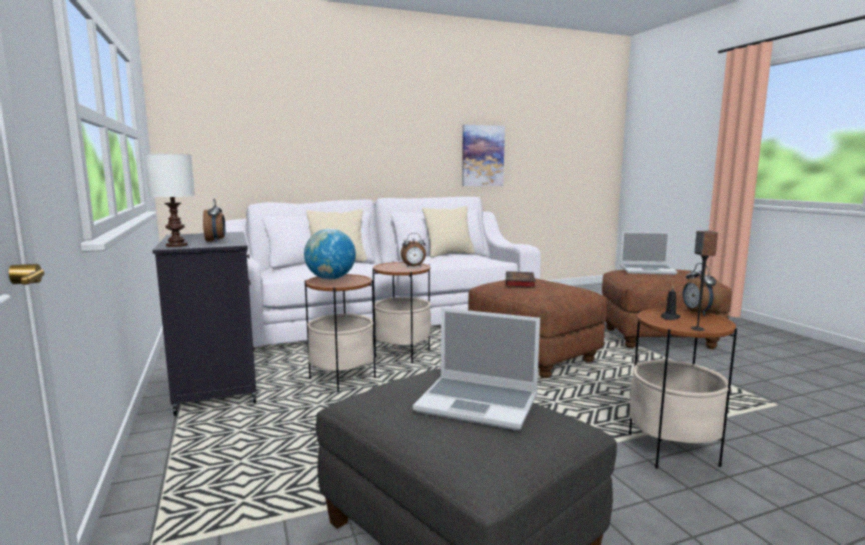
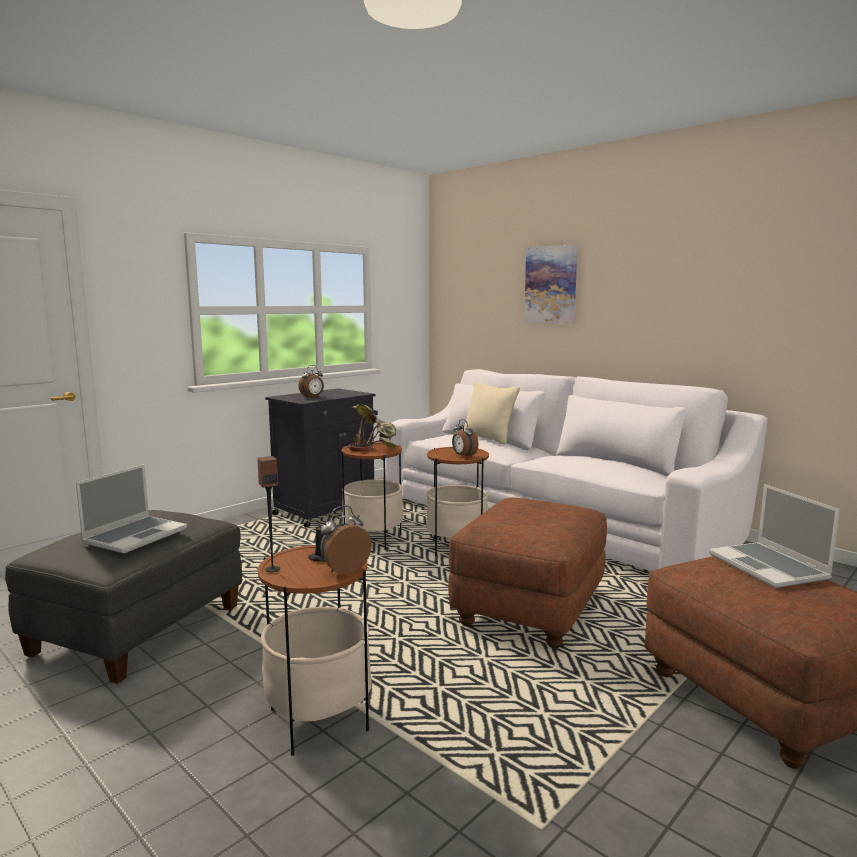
camera: 65 degrees right, 0 degrees up
(176, 245) = (286, 396): white table lamp -> none
(330, 278) = (373, 446): globe -> potted plant
(449, 254) = (606, 460): beige pillow -> none
(479, 404) = (136, 535): laptop -> laptop turned 150 degrees counterclockwise
(482, 156) = (769, 326): picture -> picture (551, 285)
(520, 283) = (529, 507): book -> none

